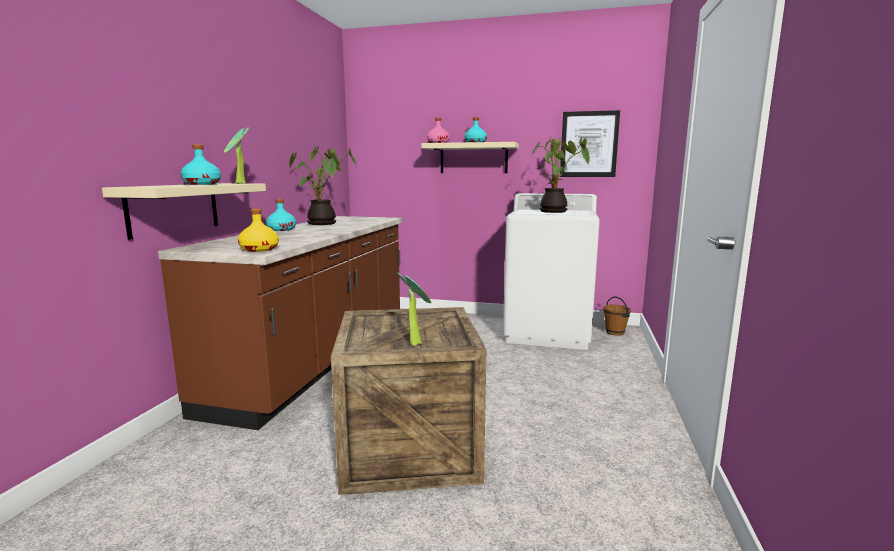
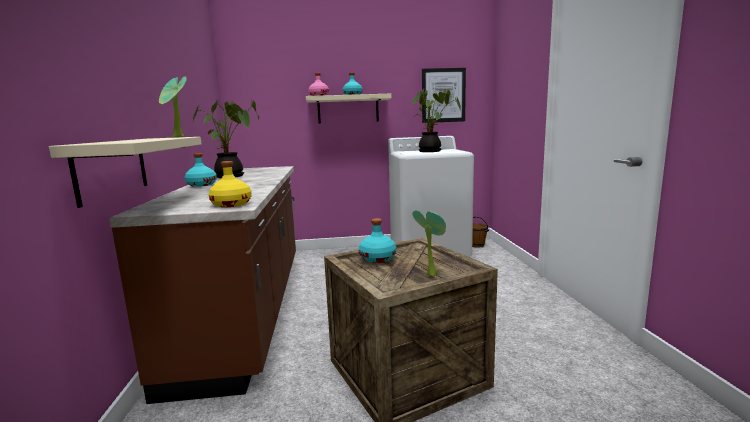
camera: 20 degrees left, 0 degrees up
(202, 184) = (144, 139): turquoise bottle -> turquoise bottle (378, 258)

